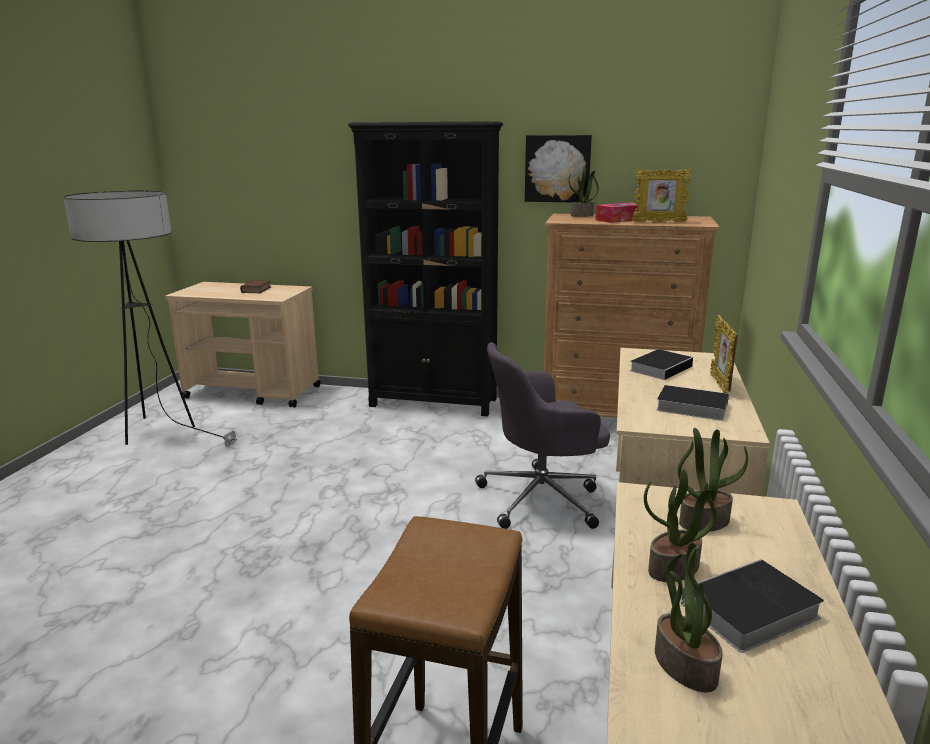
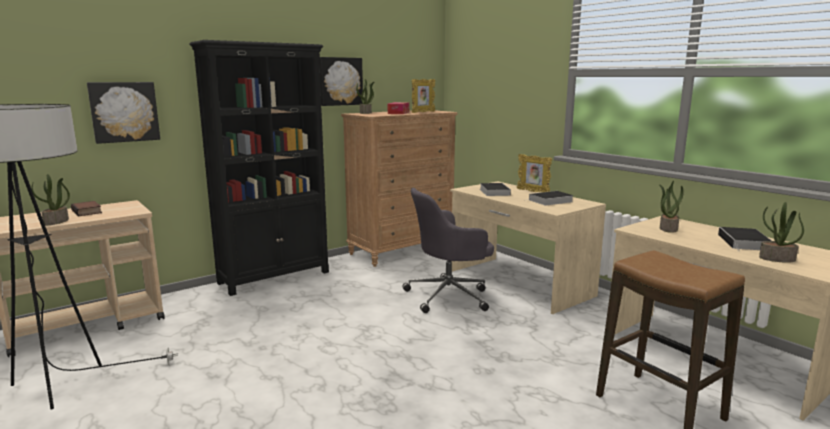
camera: 50 degrees left, 5 degrees down
(307, 197) = (124, 112): none -> picture
(542, 498) = (449, 296): grey office chair -> grey office chair turned 45 degrees clockwise
(674, 569) = (704, 242): potted plant -> potted plant (56, 222)

